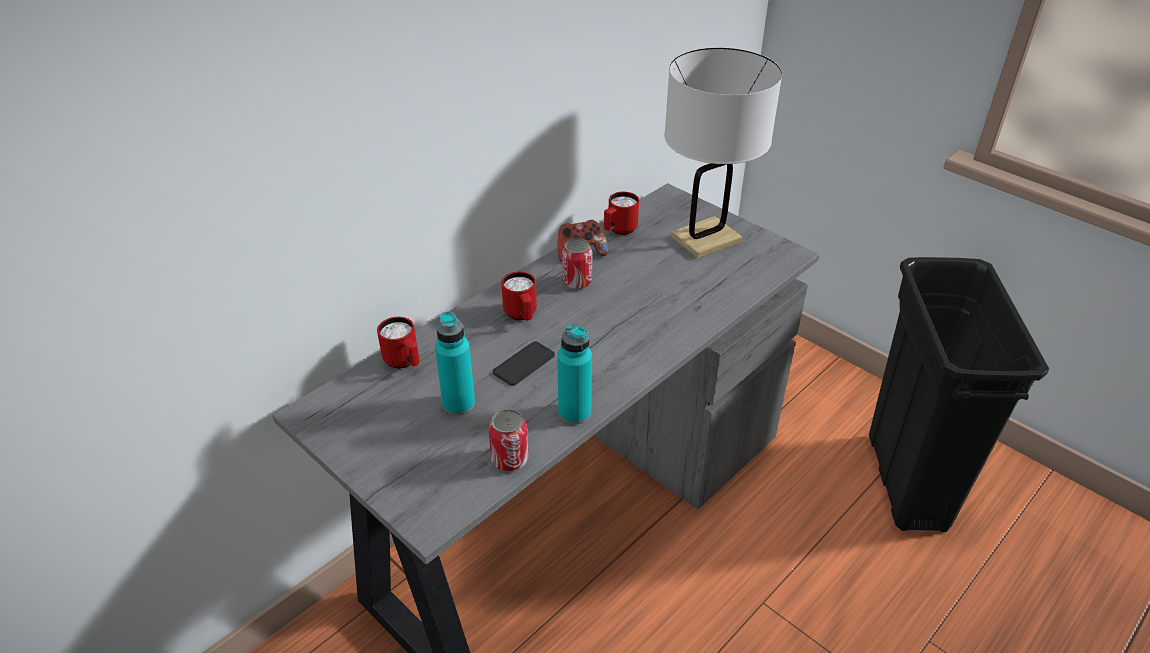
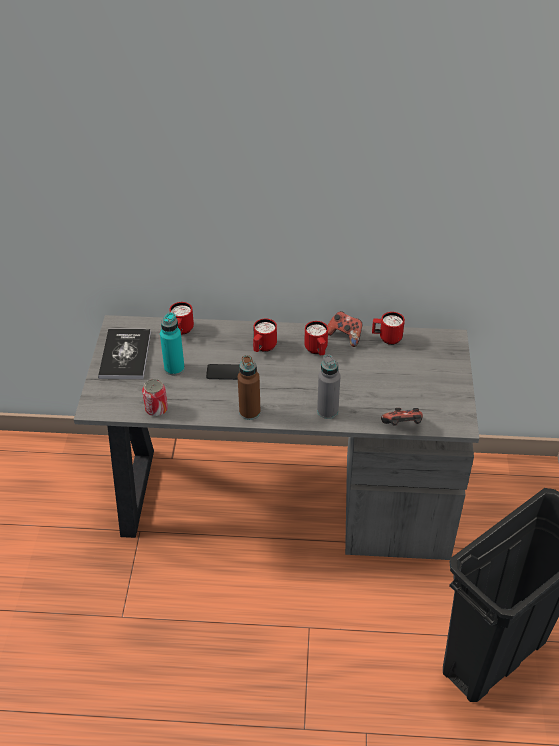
camera: 50 degrees right, 5 degrees up
(374, 435) = (125, 355): none -> book
(574, 413) = (212, 412): turquoise bottle -> none
(577, 282) = (317, 350): can -> red mug
(610, 381) = (249, 412): none -> brown bottle
(676, 324) = (327, 411): none -> grey bottle
(706, 239) = (426, 379): white table lamp -> none
(755, 288) = (402, 426): none -> game controller

